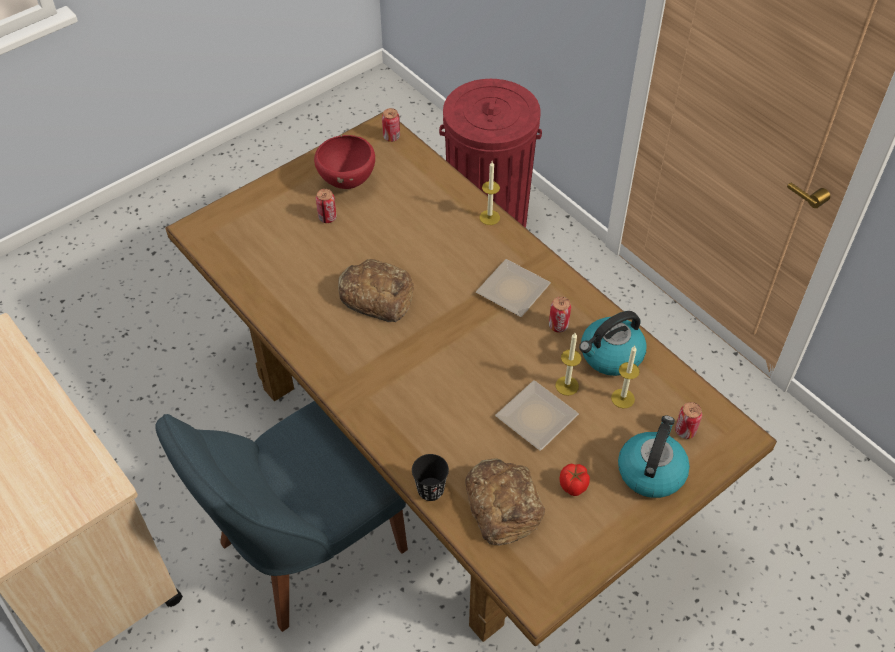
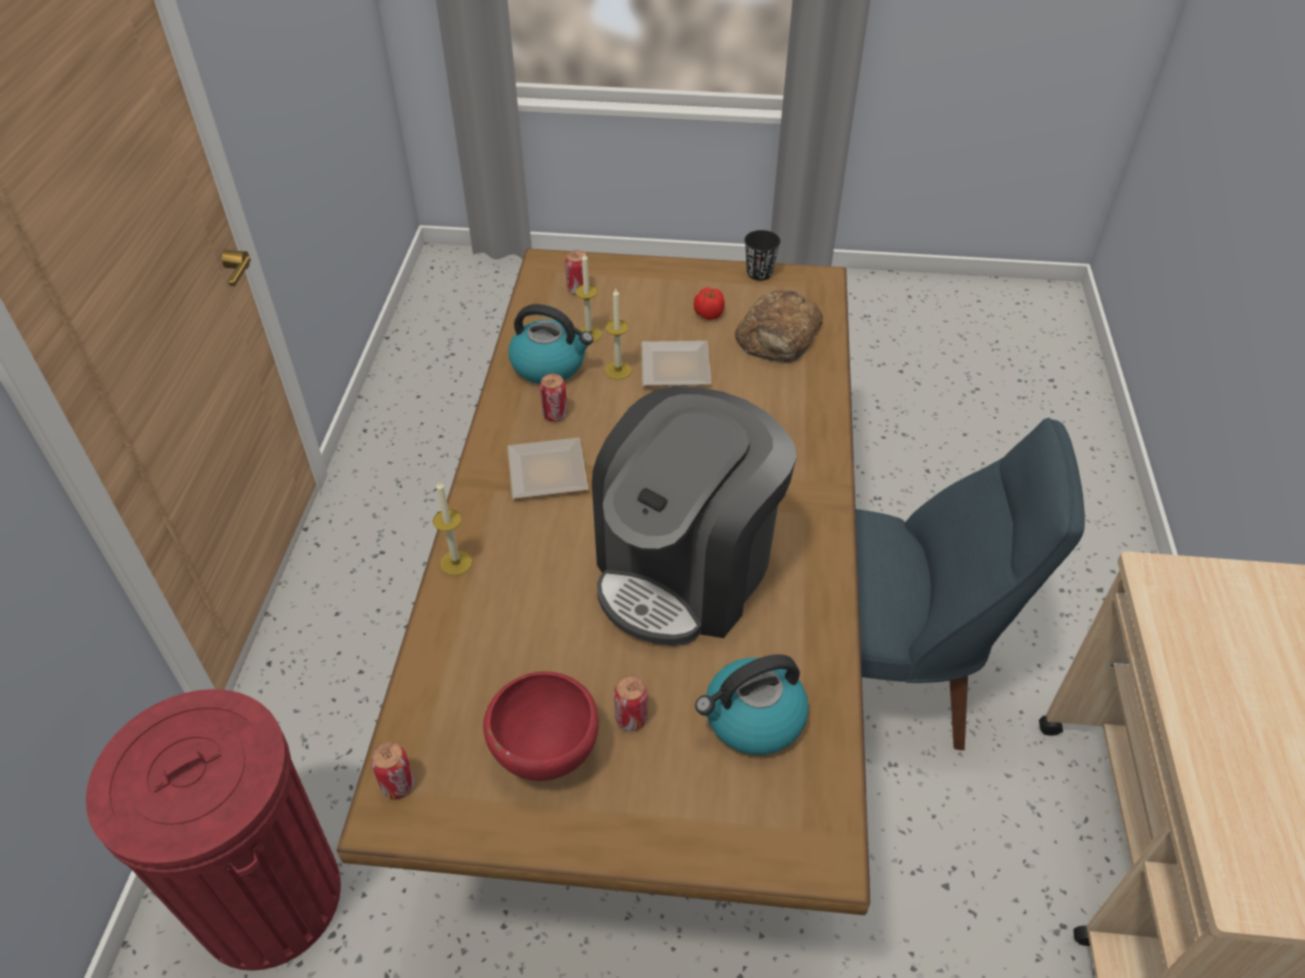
camera: 135 degrees left, 5 degrees down
(376, 295) = (686, 569): bread -> coffee machine
(430, 490) = (826, 379): black cup -> black cup (759, 273)
(651, 471) = (640, 286): kettle -> kettle (752, 719)

